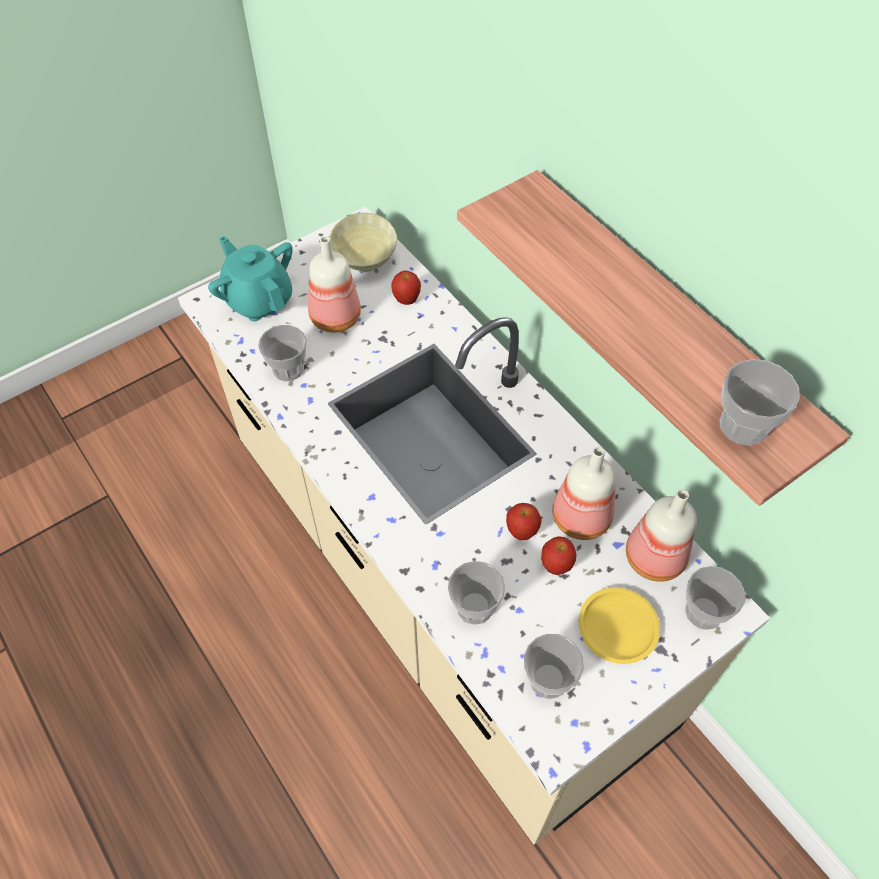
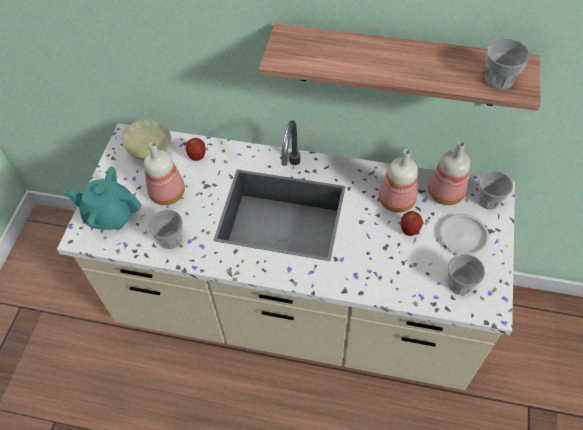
camera: 40 degrees left, 0 degrees up
(474, 607) = (394, 280): cup -> none
(521, 532) = (378, 228): apple -> none
(618, 628) = (463, 236): yellow plate -> white plate

